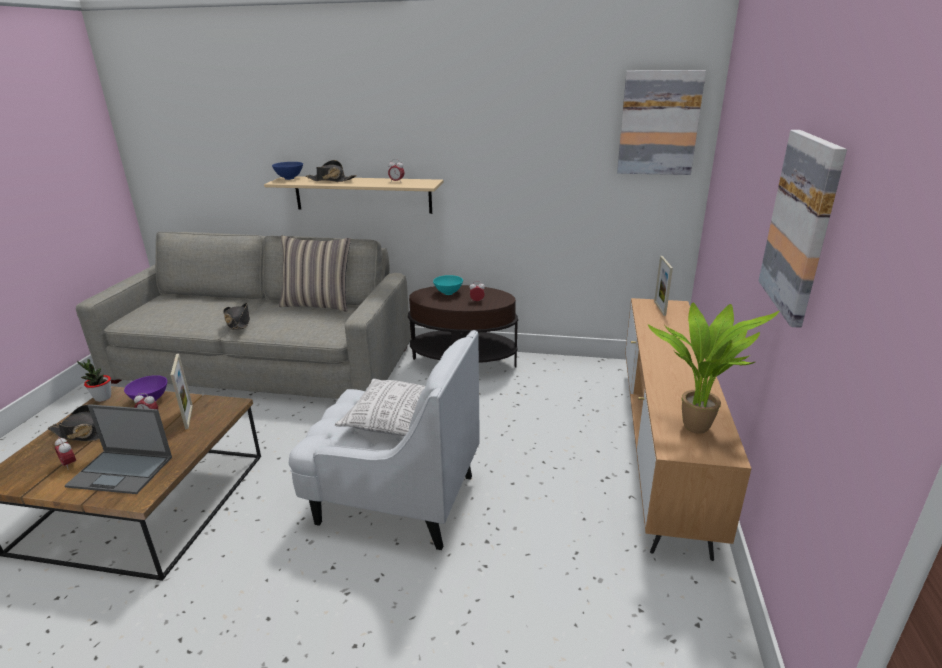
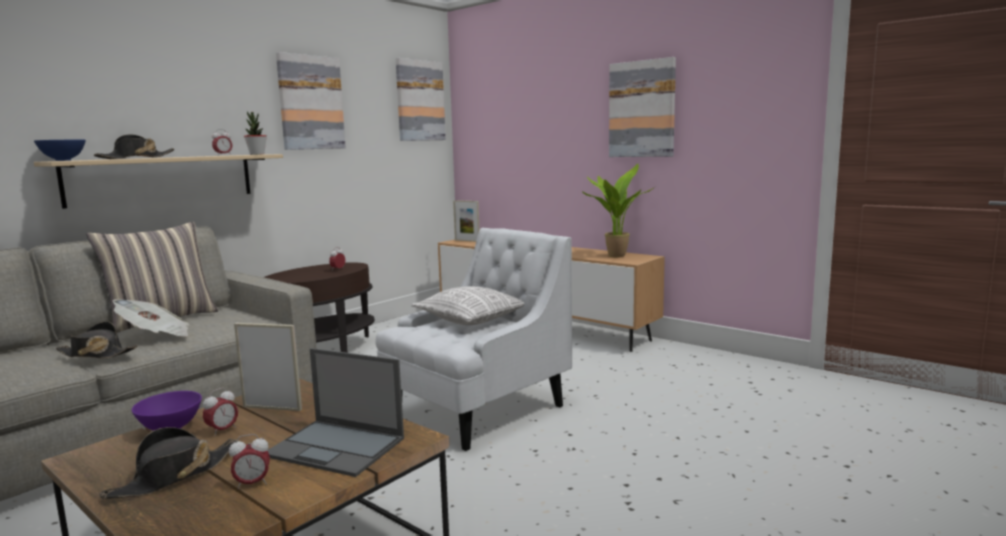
camera: 60 degrees left, 15 degrees down
(103, 398) = (78, 463): potted plant -> potted plant (257, 154)
(122, 471) = (337, 447): laptop -> laptop turned 75 degrees clockwise
(277, 321) = (156, 335): none -> newspaper
(448, 293) = (297, 273): turquoise bowl -> none
(502, 129) = (310, 103): none -> picture

